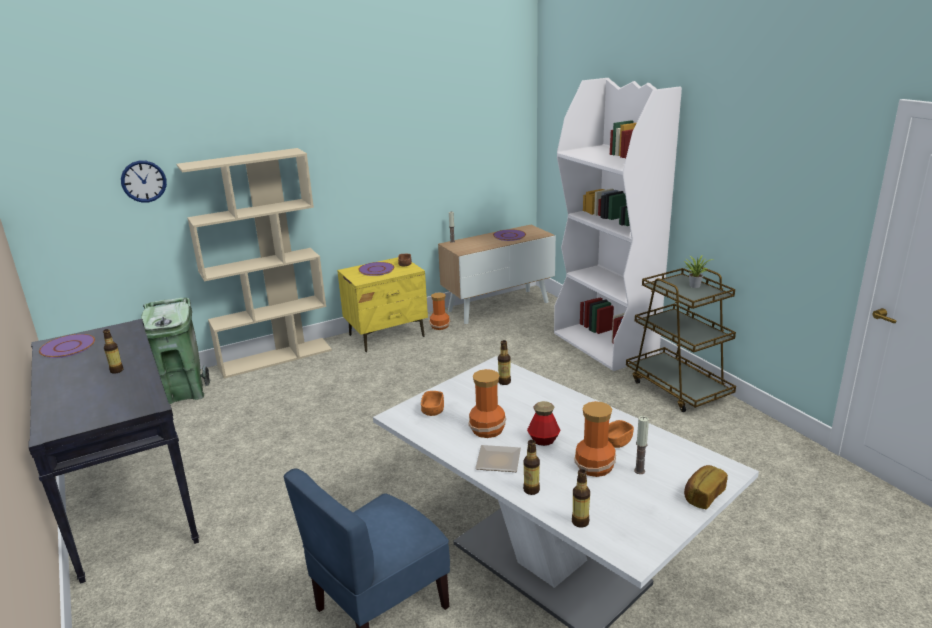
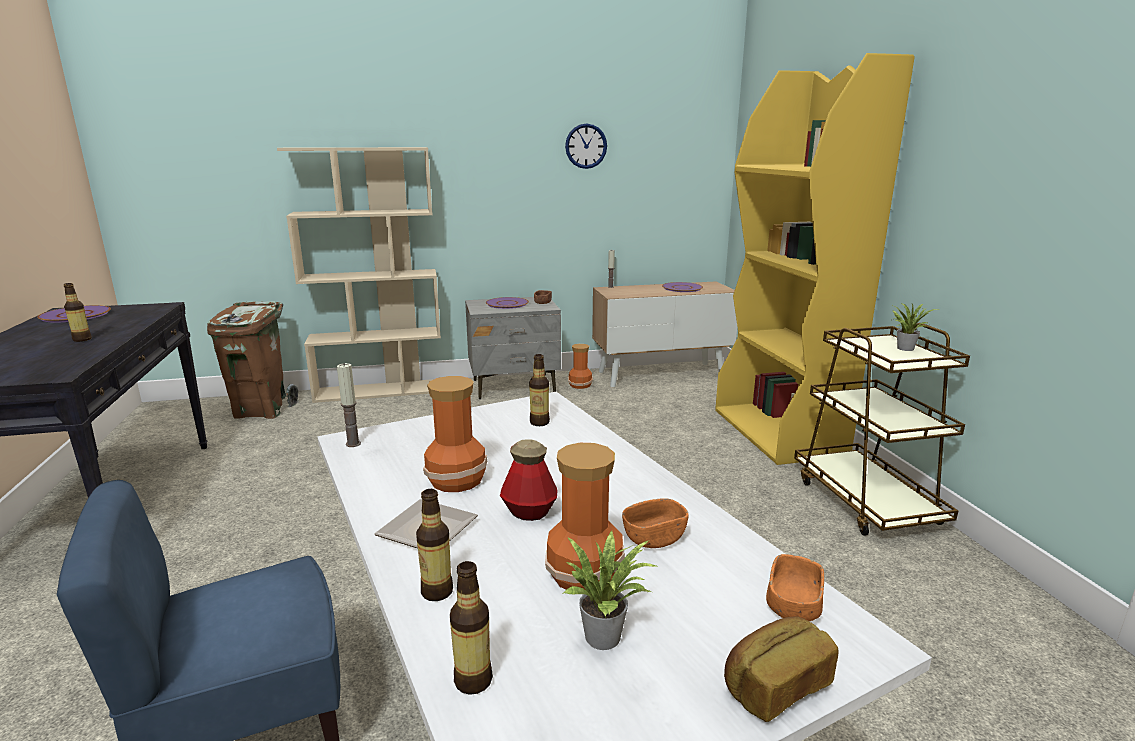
camera: 15 degrees right, 5 degrees down
(143, 181) = (247, 163): wall clock -> wall clock (586, 146)
(184, 393) = (262, 410): green trash can -> brown trash can
(387, 336) = (514, 386): yellow nightstand -> grey nightstand
(432, 411) = (404, 442): orange bowl -> orange bowl (793, 606)
(605, 345) = (779, 432): white bookcase -> yellow bookcase
(624, 492) = (607, 636): none -> potted plant
(639, 471) = (665, 599): candle -> candle (353, 444)

